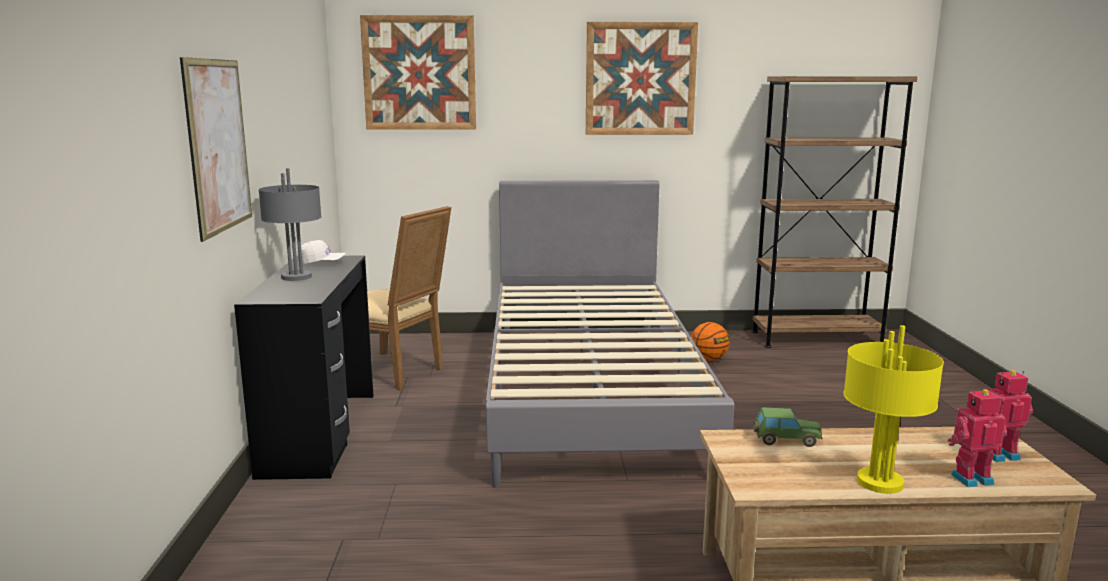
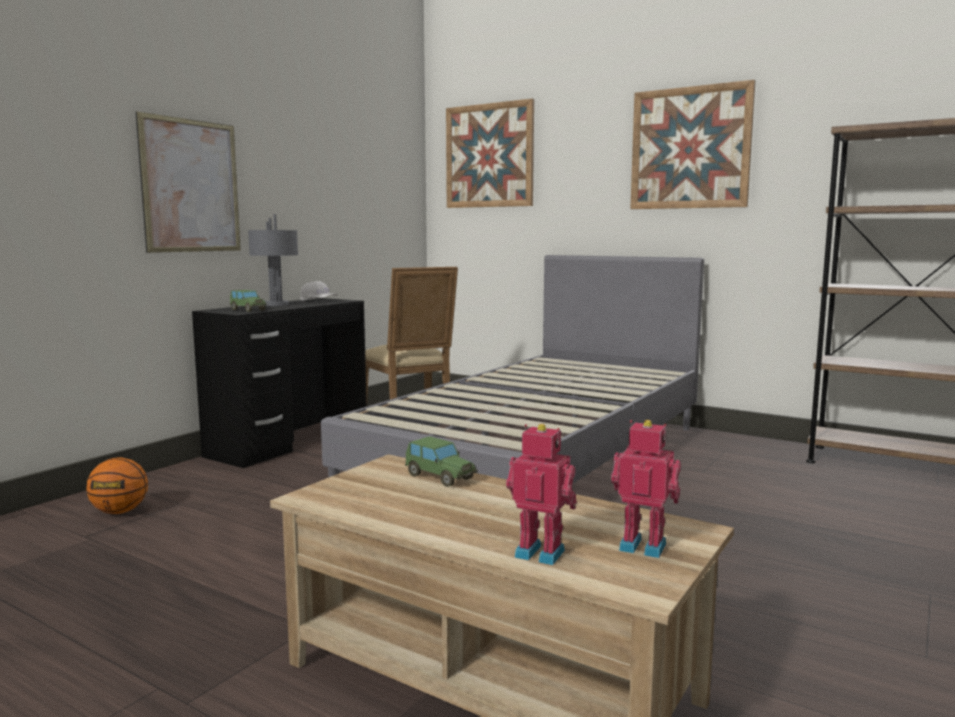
camera: 35 degrees right, 5 degrees down
(300, 292) = (248, 310): none -> toy car
(708, 359) = (713, 459): basketball -> basketball (120, 512)
(880, 483) = (430, 527): yellow table lamp -> none

